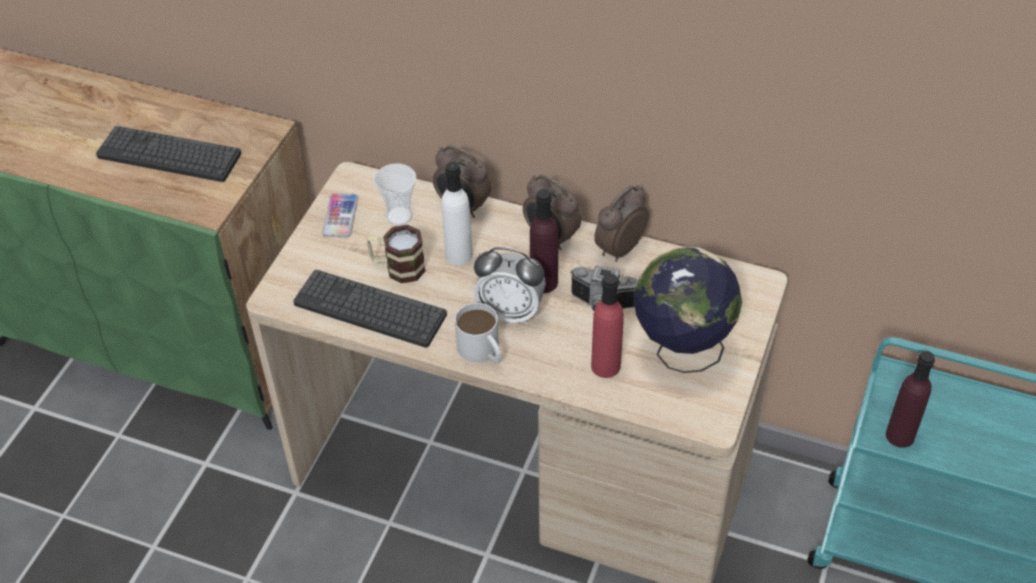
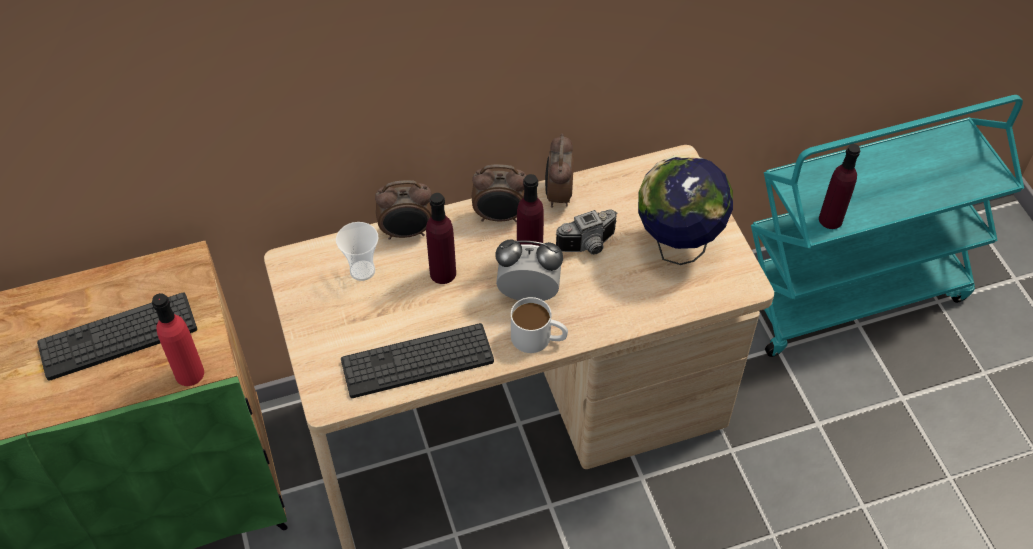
camera: 40 degrees left, 5 degrees up
(340, 216) = (312, 300): phone -> none
(397, 267) = (404, 313): mug -> none
(459, 255) = (443, 273): white bottle -> purple bottle
(510, 312) = (528, 294): alarm clock -> alarm clock turned 150 degrees counterclockwise
(605, 366) = (637, 291): red bottle -> red bottle (189, 373)

